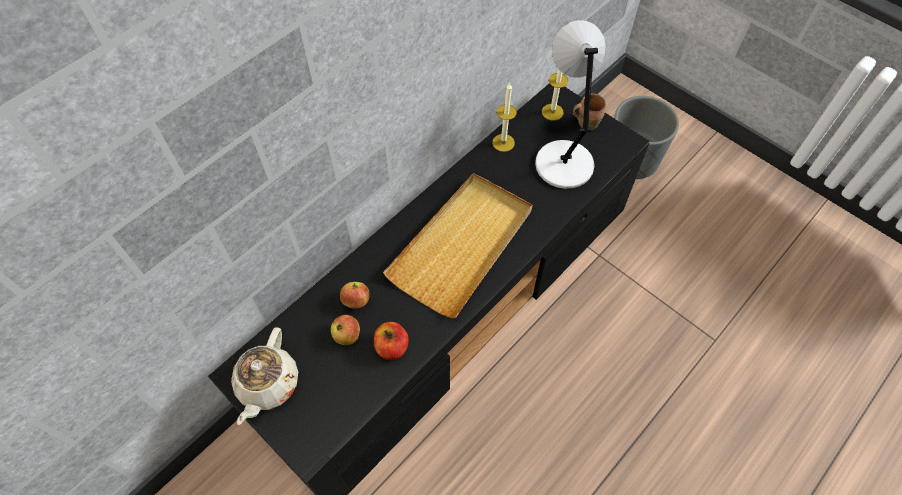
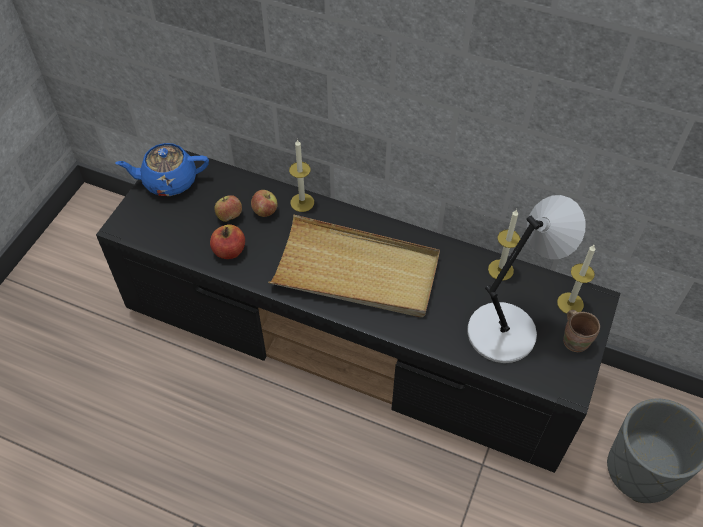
camera: 70 degrees right, 5 degrees down
(267, 385) = (169, 181): beige teapot -> blue teapot
(361, 265) = (302, 202): none -> candle

